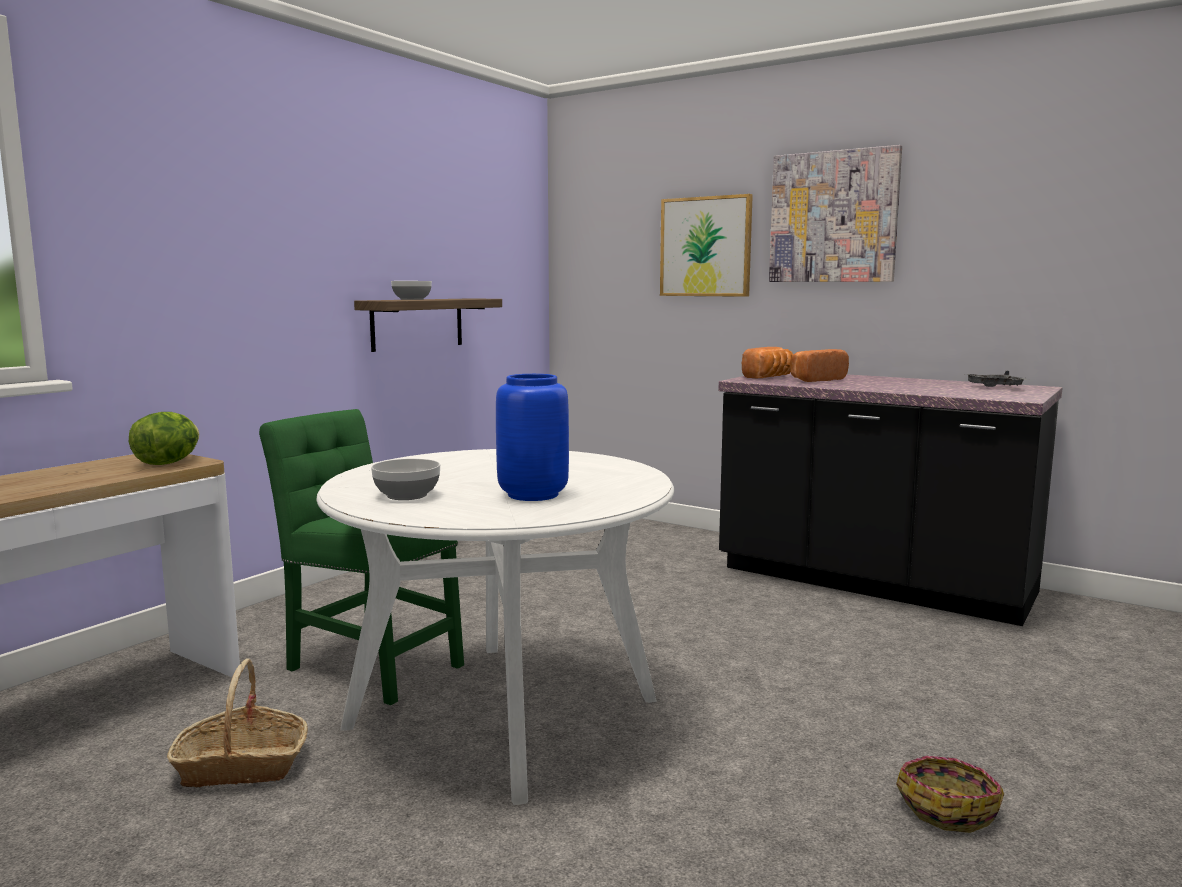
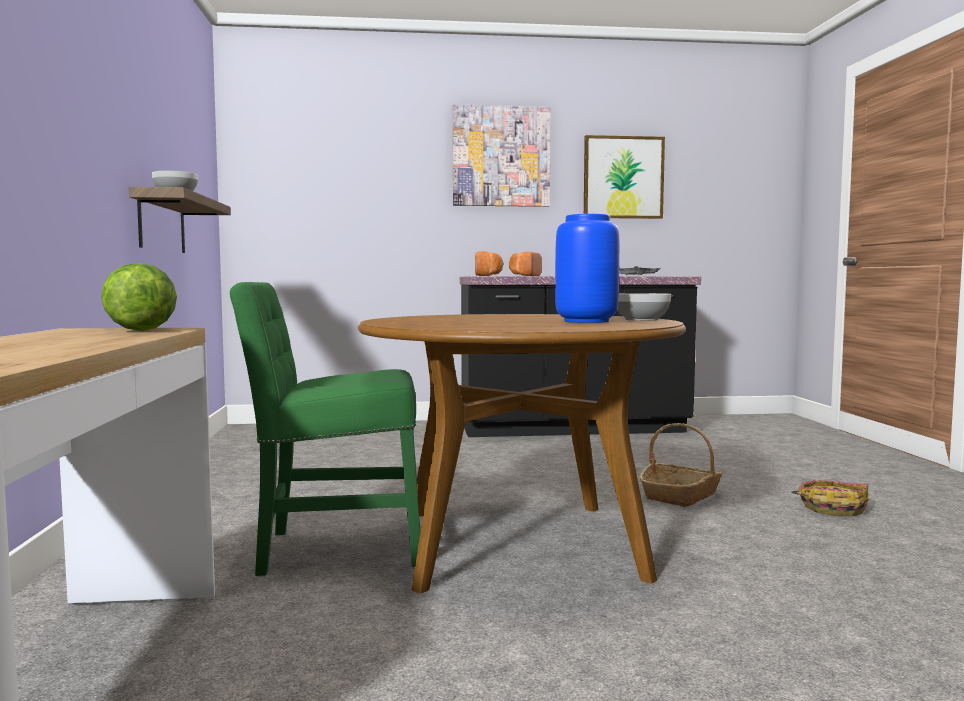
camera: 40 degrees left, 5 degrees down
(242, 766) = (393, 644): basket -> basket (681, 495)
(406, 495) = (506, 326): bowl -> bowl (642, 319)
(503, 712) = (519, 543): white dining table -> brown dining table
(705, 247) = (392, 175): picture -> picture (623, 177)

